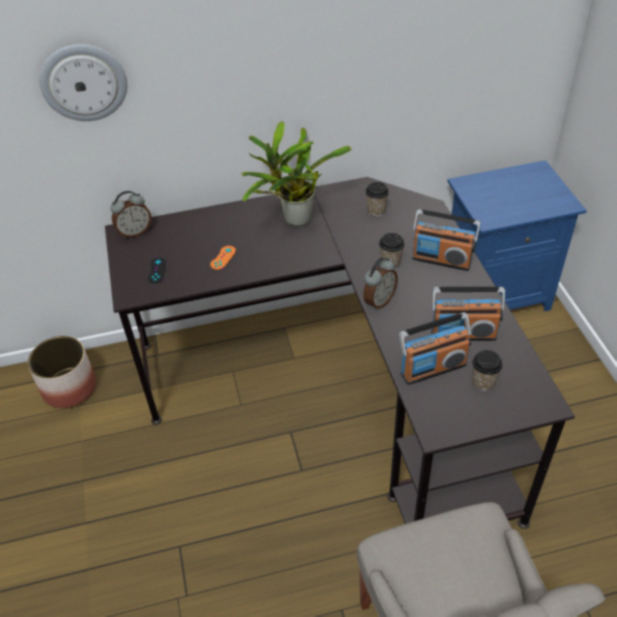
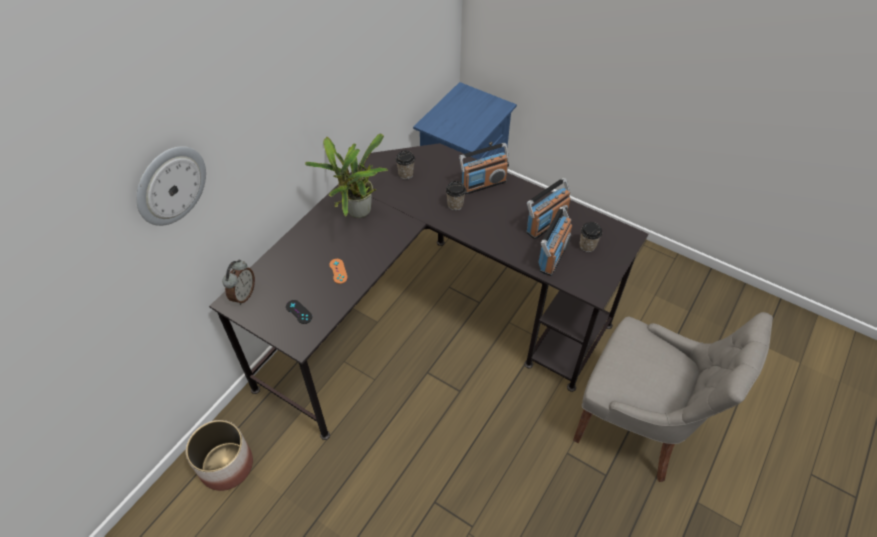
camera: 45 degrees left, 5 degrees up
(378, 301) = (476, 235): alarm clock -> none

